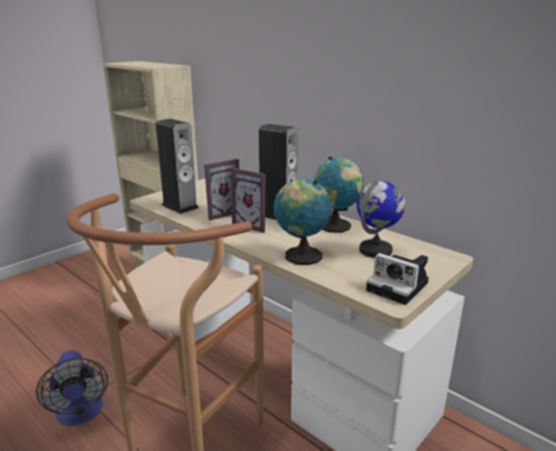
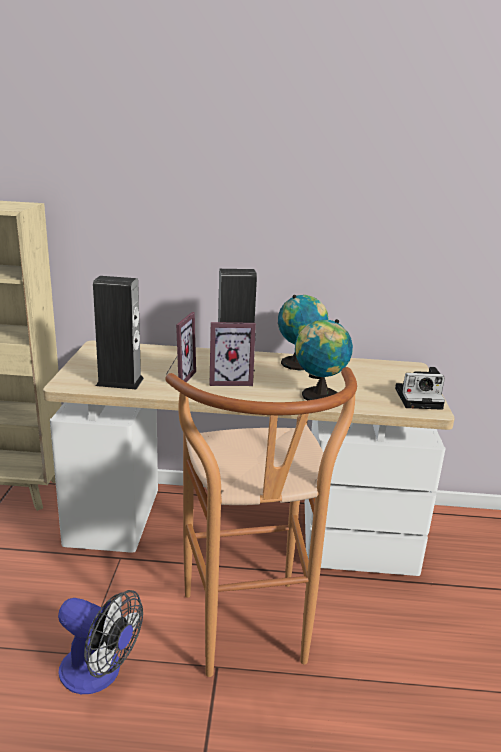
camera: 40 degrees left, 0 degrees up
(376, 250) = (361, 376): globe -> none

